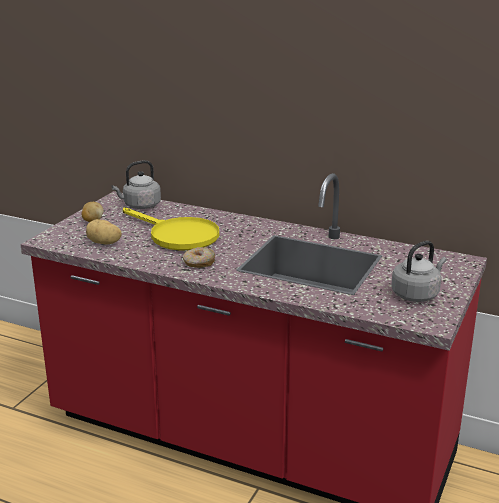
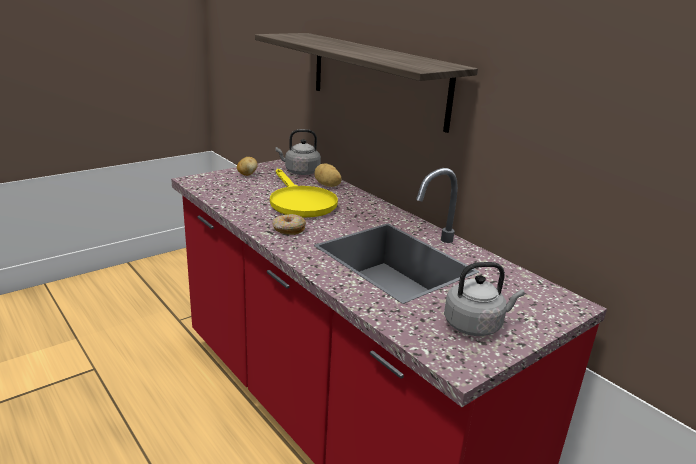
camera: 25 degrees right, 0 degrees up
(104, 243) = (232, 193): potato -> potato (327, 185)
(220, 99) = (377, 78): none -> shelf

